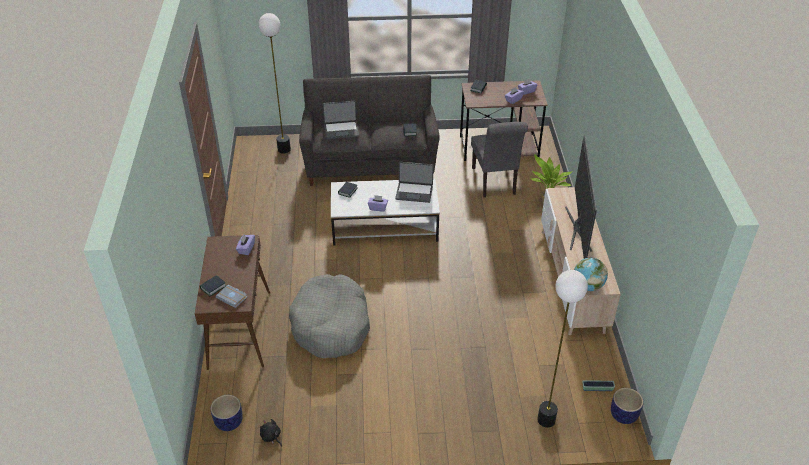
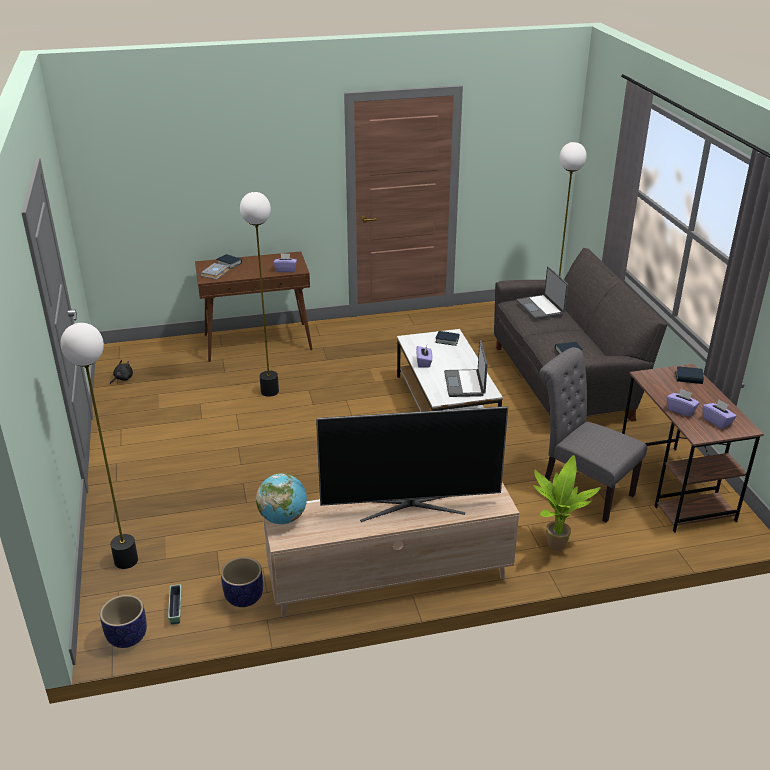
camera: 80 degrees right, 10 degrees down
(228, 422) = (142, 355): planter -> planter (244, 597)
(331, 325) = (270, 391): grey dog bed -> floor lamp
(495, 183) = (581, 489): grey chair -> grey chair turned 60 degrees clockwise

